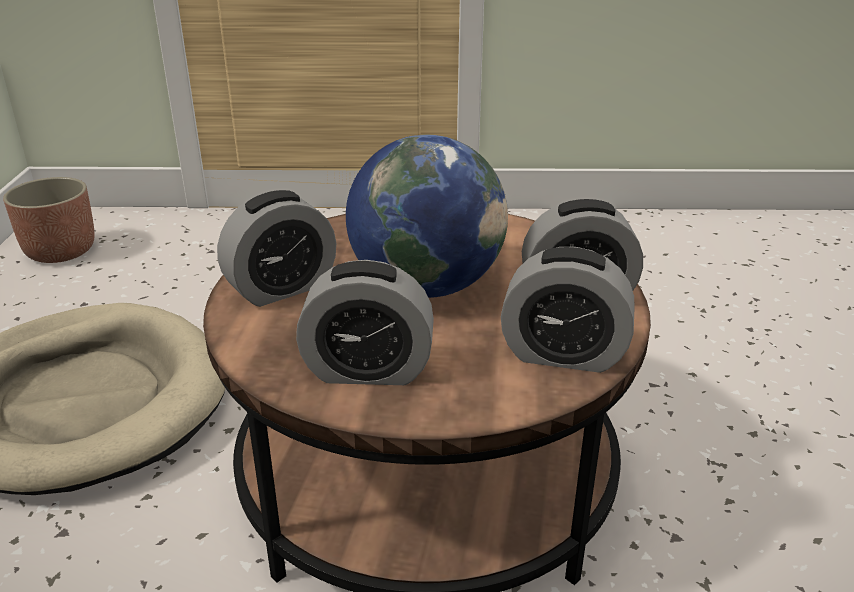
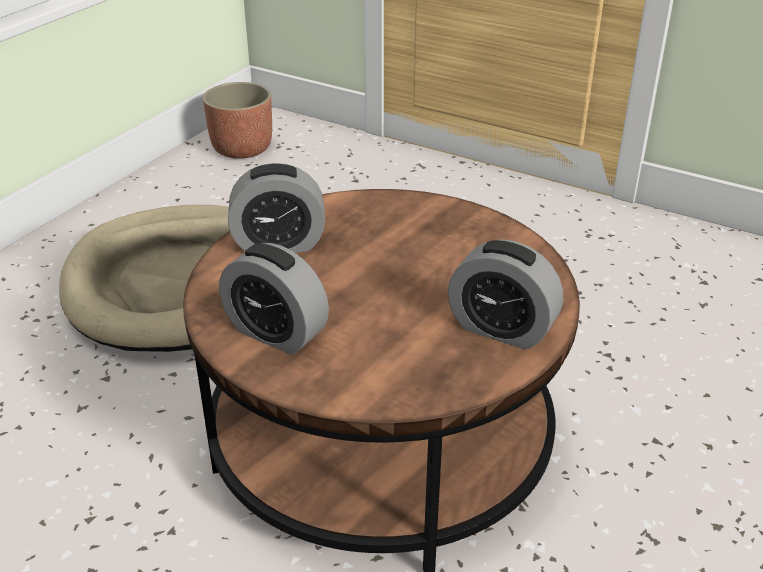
camera: 30 degrees right, 5 degrees up
(426, 286) = (387, 277): globe -> none
(563, 355) = (434, 375): alarm clock -> none

